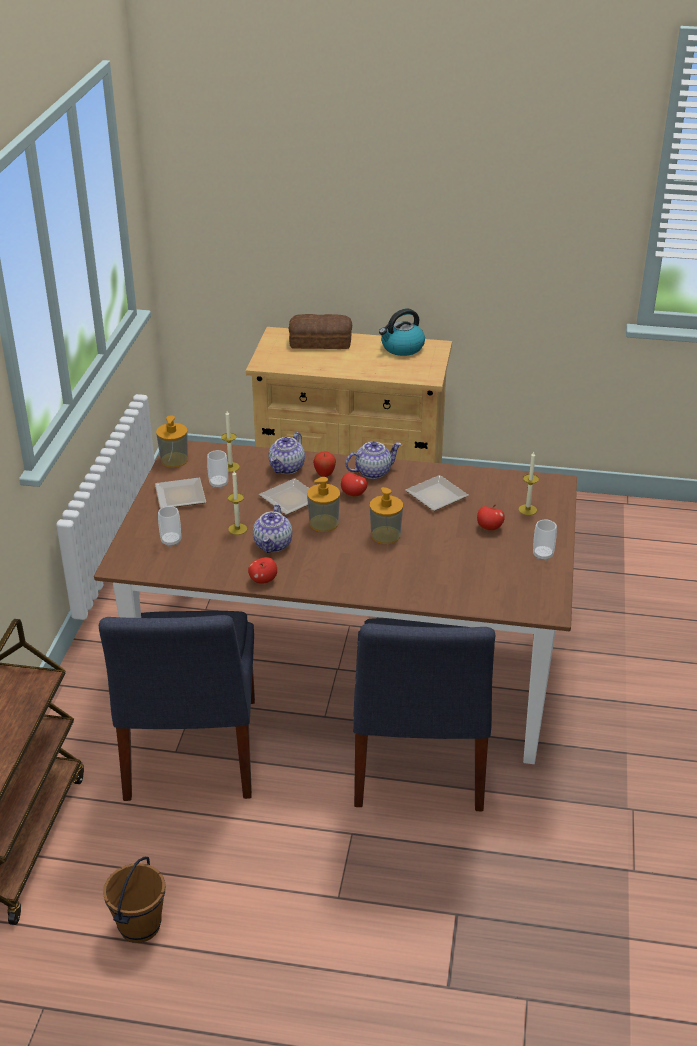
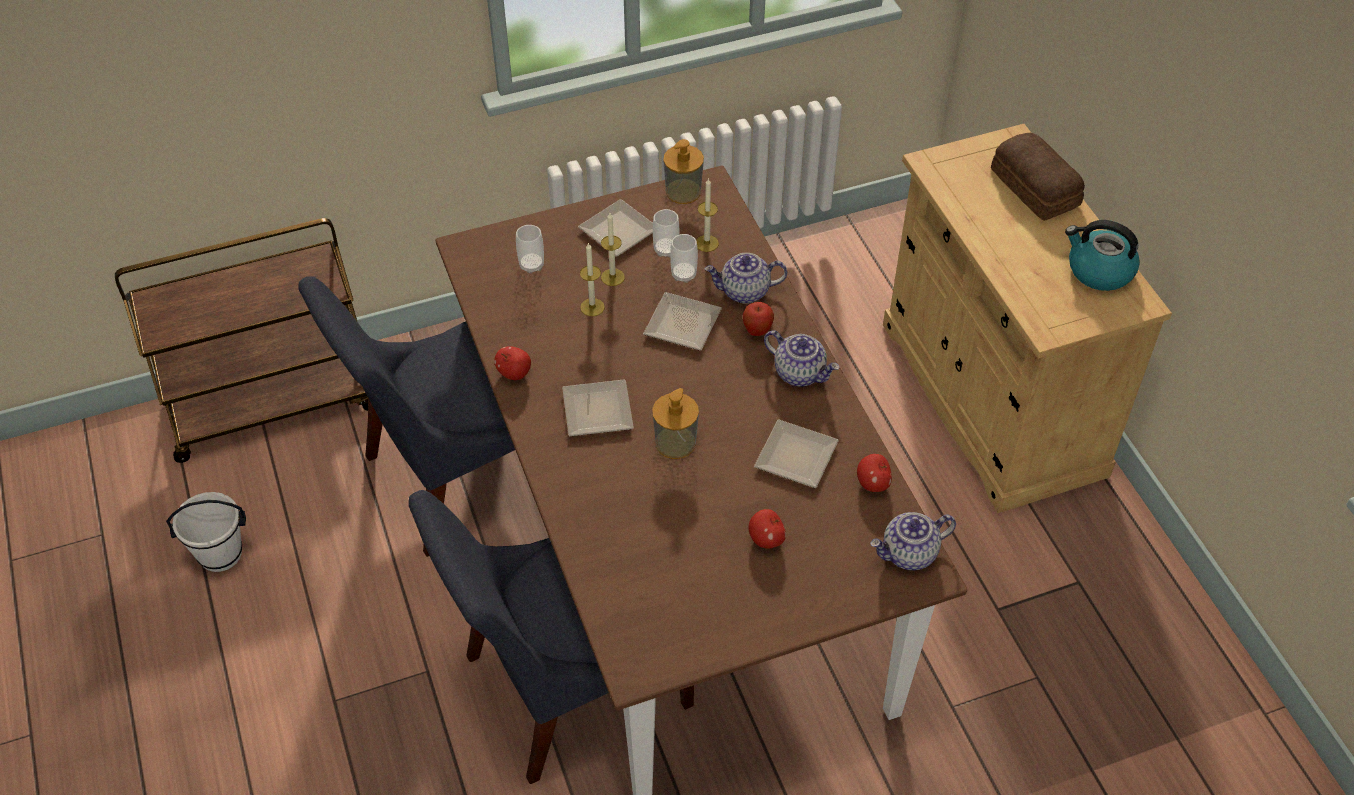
camera: 60 degrees right, 15 degrees up
(139, 926) = (220, 553): brown bucket -> white bucket
(273, 545) = (584, 351): teapot -> teapot (909, 554)
(323, 523) = (658, 375): soap dispenser -> none
(333, 556) = (600, 412): none -> plate
(353, 494) = (737, 375): apple -> apple (873, 483)
(527, 510) = (838, 564): candle -> candle (612, 277)
(543, 555) = (747, 620): cup -> cup (683, 274)

